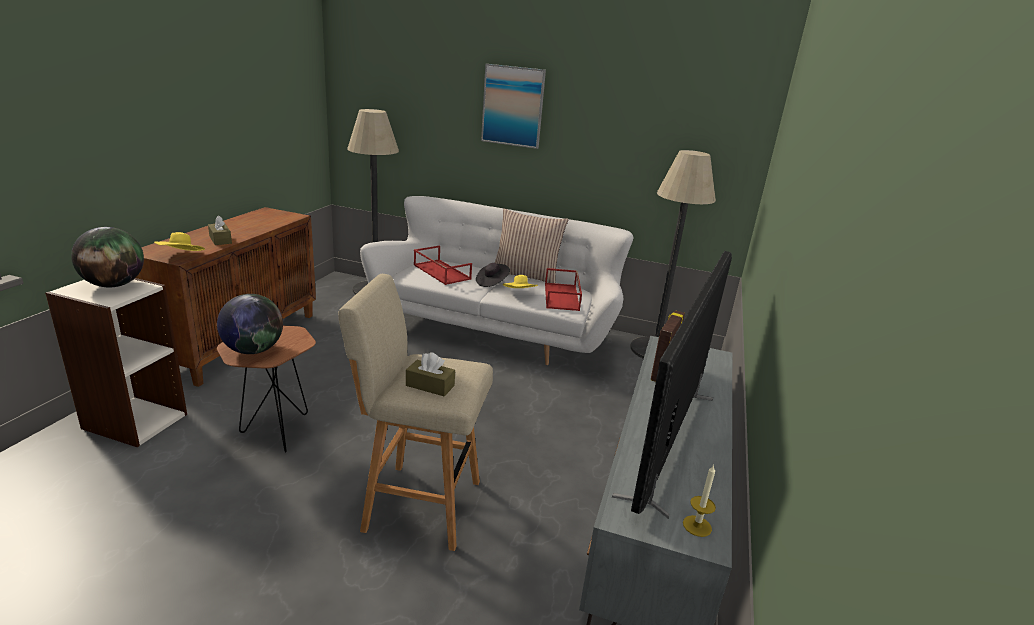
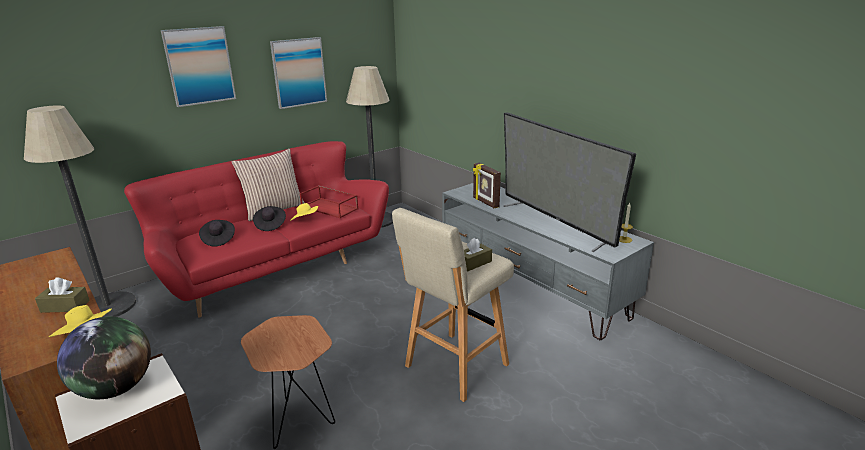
camera: 55 degrees left, 0 degrees up
(253, 350) = (291, 350): globe -> none
(441, 272) = (218, 239): red tray -> black hat
(496, 330) = (273, 268): white sofa -> red sofa
(618, 139) = (299, 72): none -> picture

